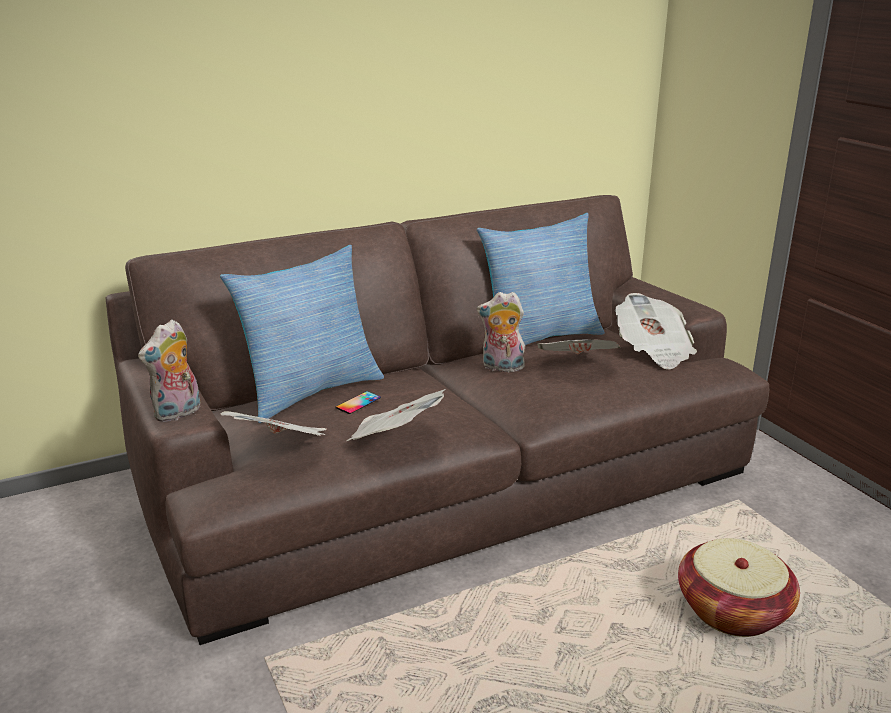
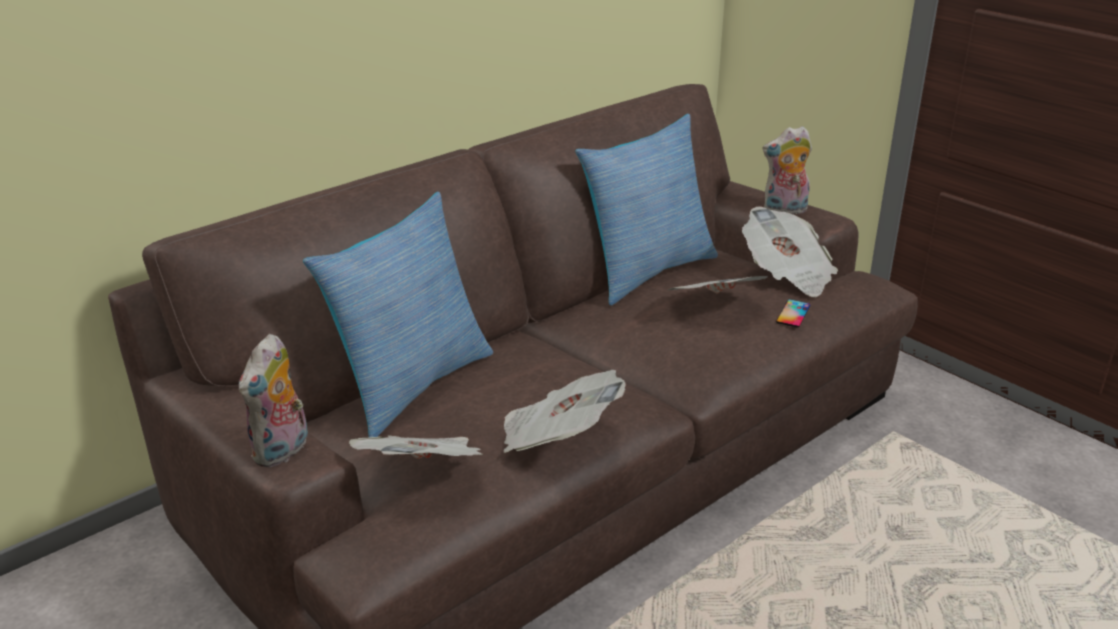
camera: 15 degrees left, 5 degrees up
(358, 403) = (484, 394): phone -> phone (793, 313)
(501, 368) = (626, 319): plush toy -> plush toy (784, 210)
(732, 610) = (941, 567): basket -> none

